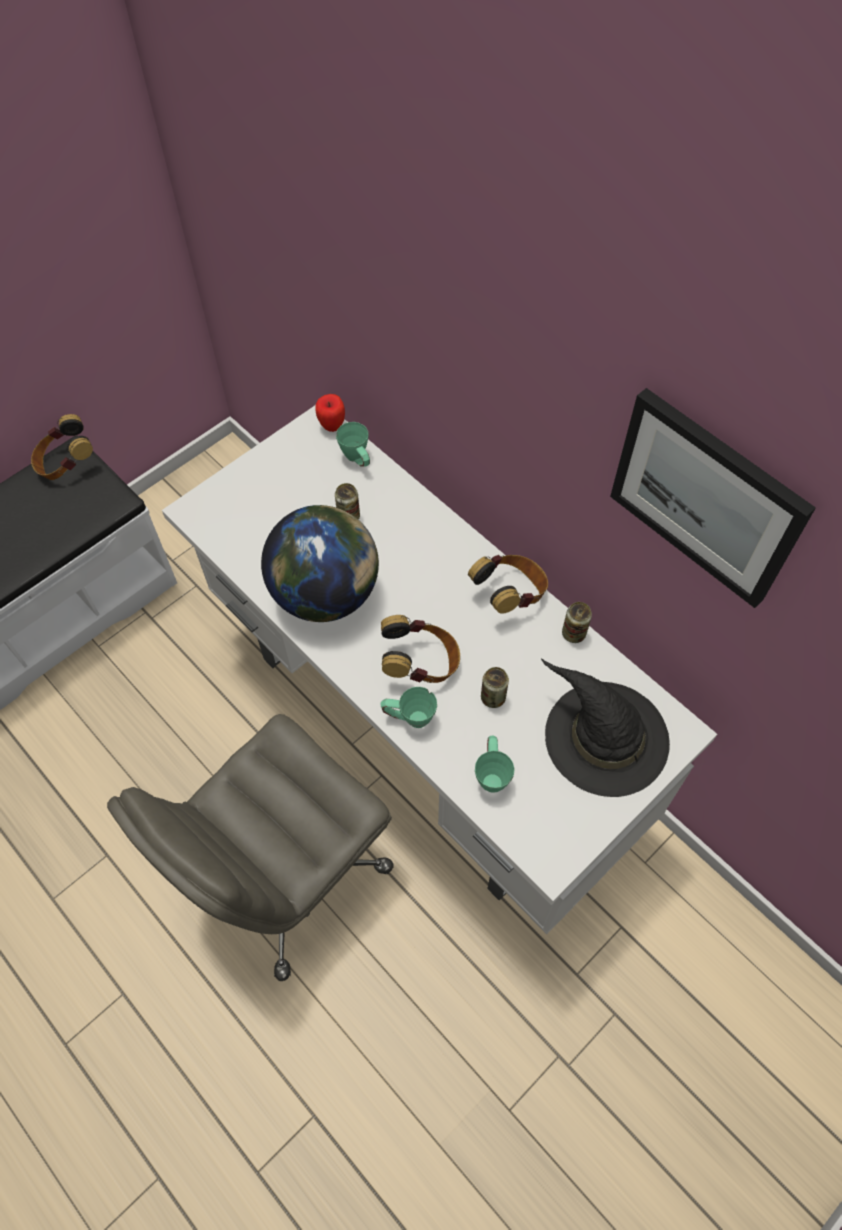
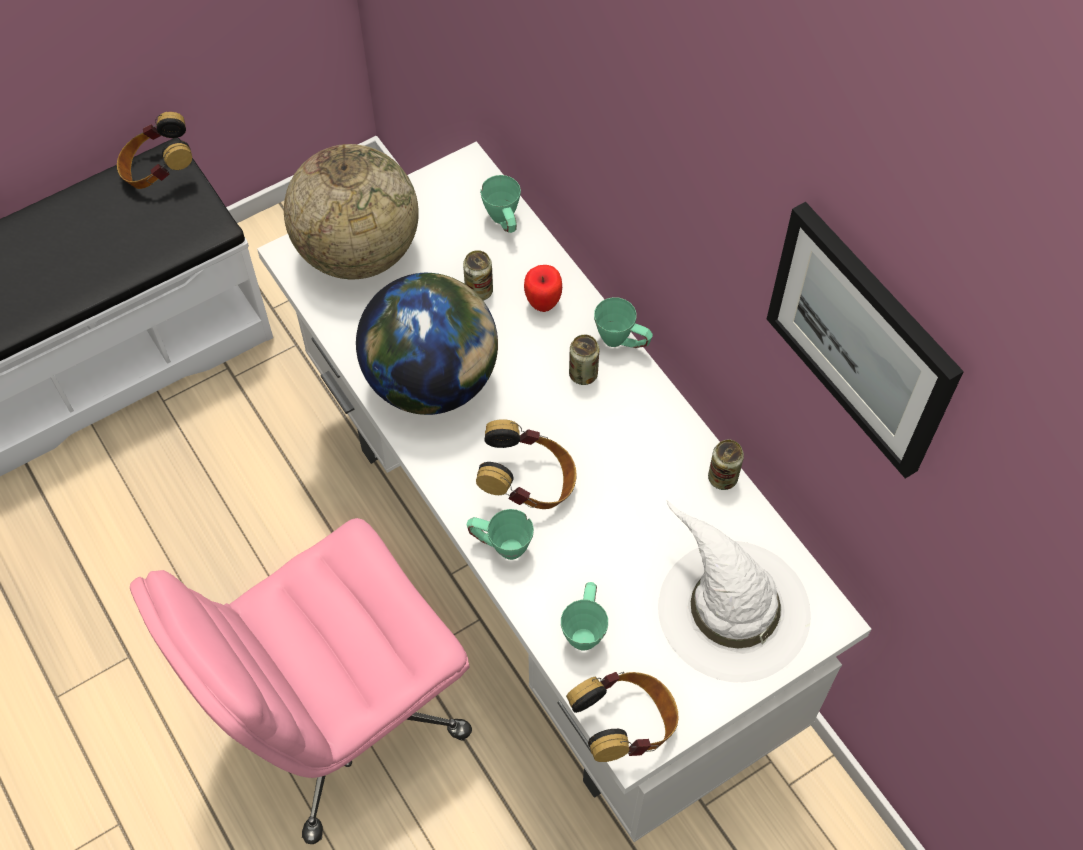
camera: 10 degrees right, 0 degrees up
(245, 500) = (358, 252): none -> globe
(285, 873) = (338, 717): grey office chair -> pink office chair
(332, 425) = (482, 175): apple -> apple (543, 303)
(471, 539) = (622, 342): none -> green mug
(493, 697) = (606, 538): can -> can (583, 374)
(510, 594) = (655, 418): headphones -> headphones (625, 725)
(604, 737) = (731, 608): black hat -> white hat

